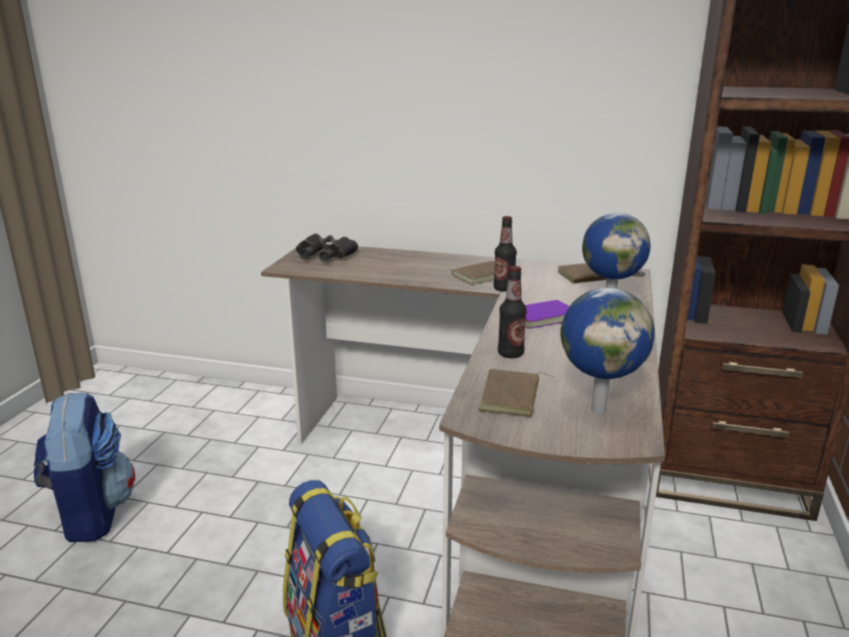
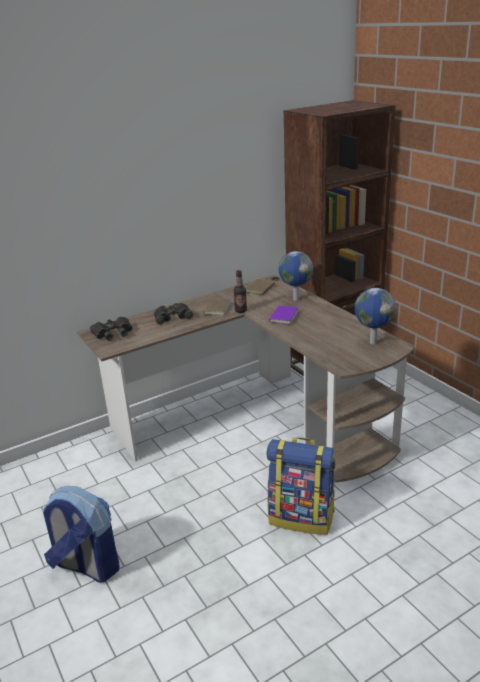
camera: 45 degrees left, 5 degrees up
(415, 264) = (173, 317): none -> black binoculars
(510, 354) = (306, 338): bottle -> none
(512, 397) = (341, 353): brown book -> none

